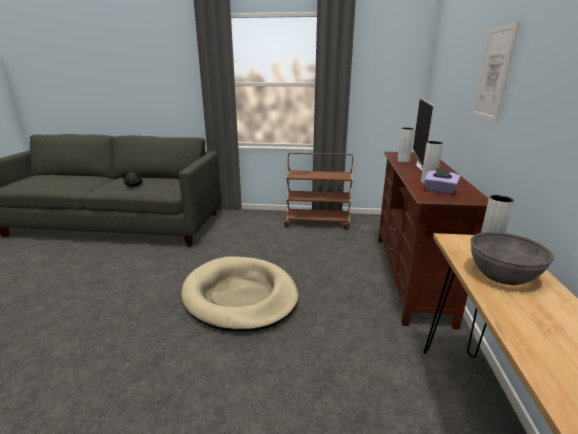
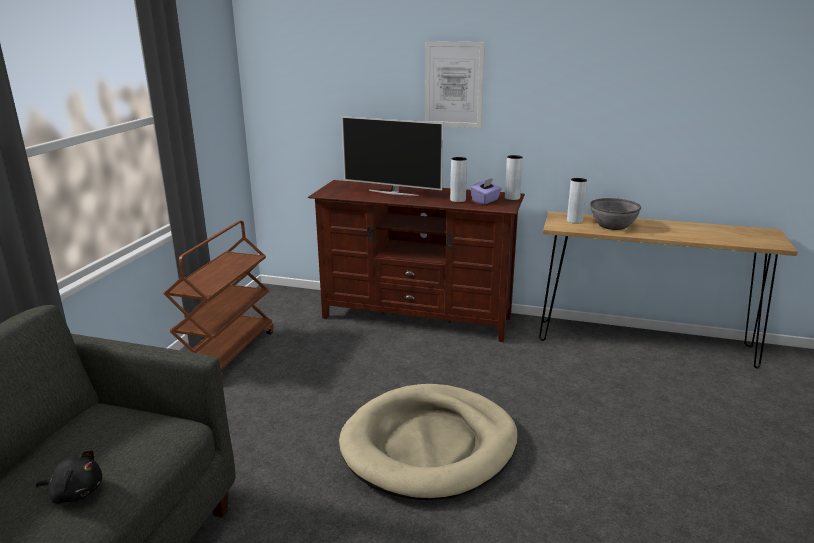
camera: 80 degrees left, 0 degrees up
(403, 161) = (369, 195): grey vase -> grey vase (512, 198)

